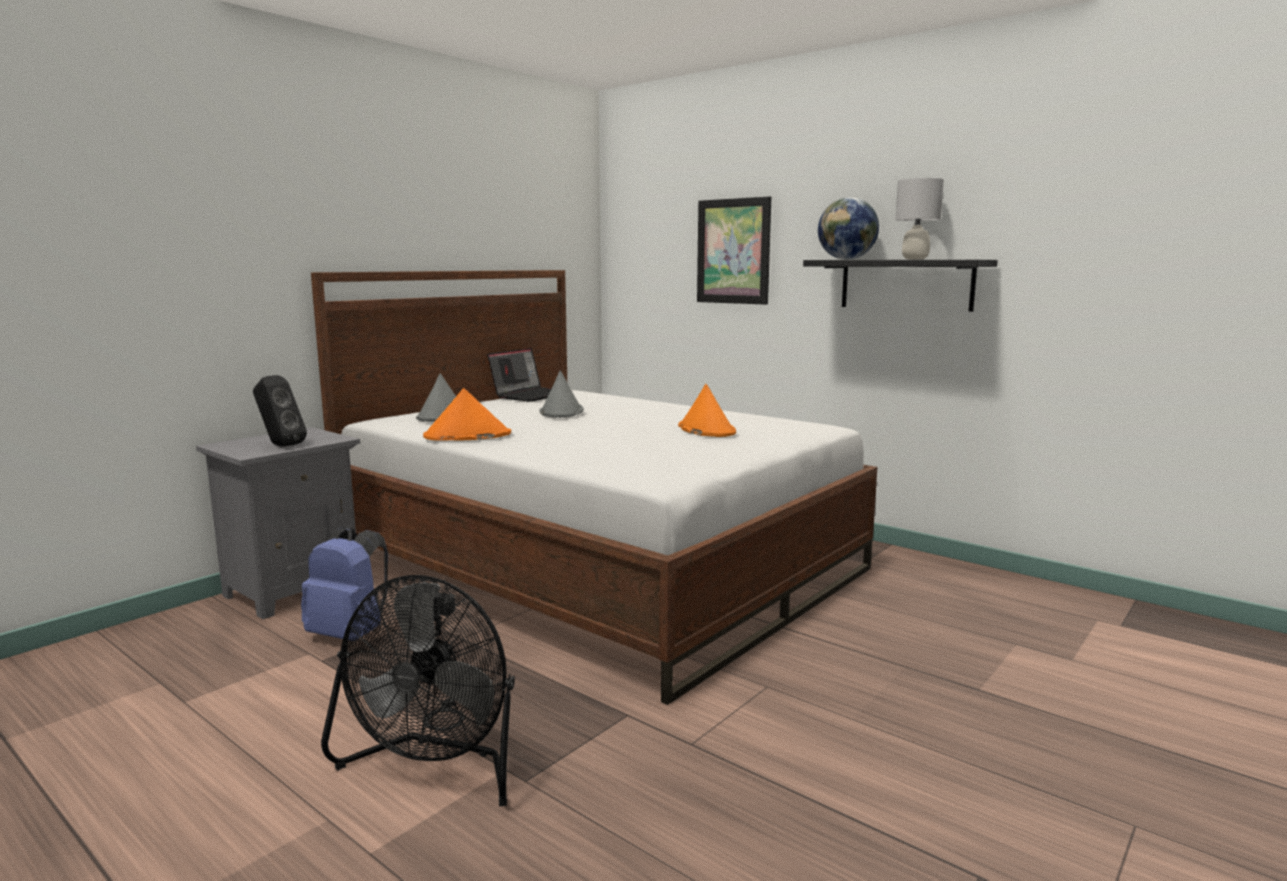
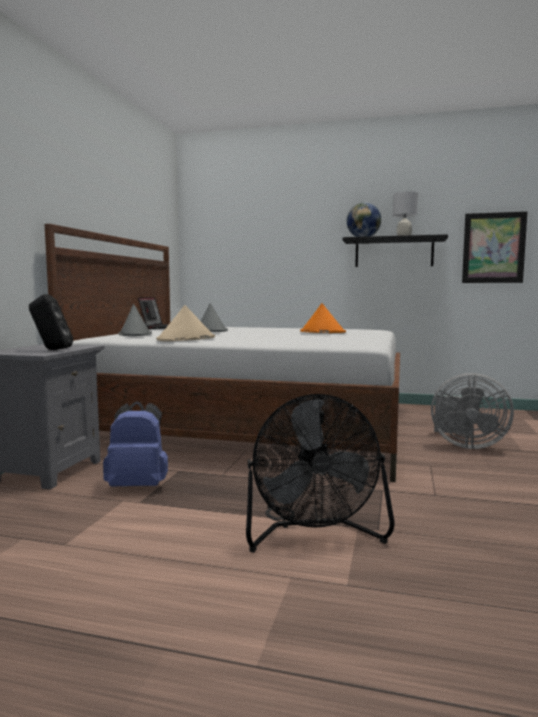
camera: 25 degrees left, 5 degrees down
(467, 436) = (186, 339): orange hat -> beige hat
(733, 251) = (281, 236): picture -> picture (493, 248)
(890, 657) = (465, 445): none -> grey fan

